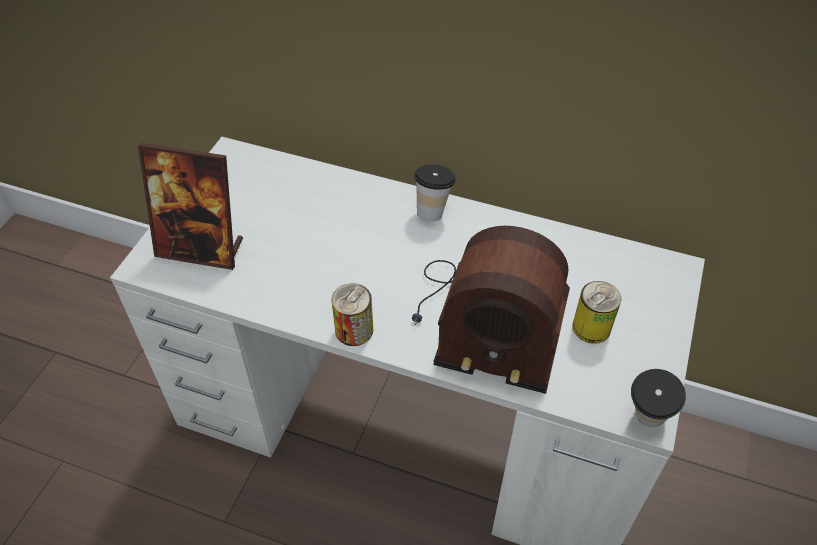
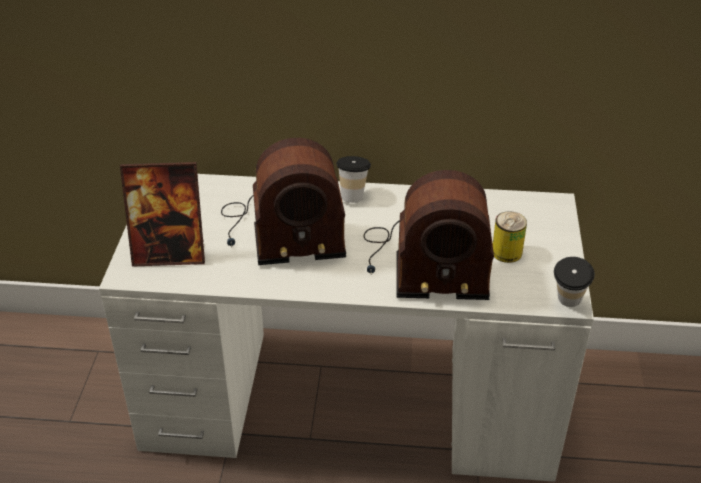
camera: 15 degrees left, 10 degrees down
(335, 243) = (282, 231): none -> radio
(354, 330) = (323, 287): can -> none

